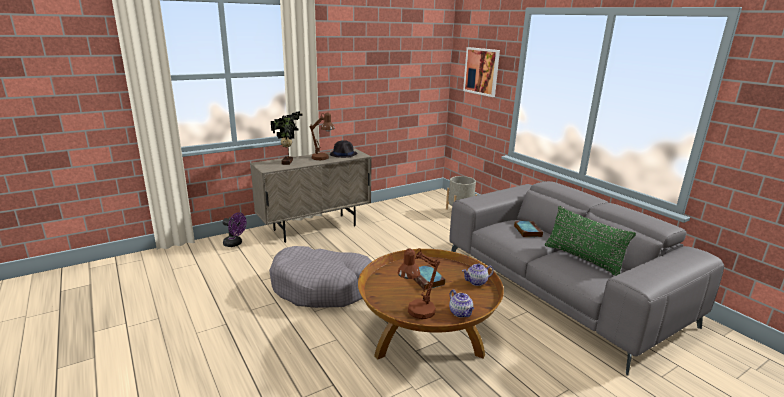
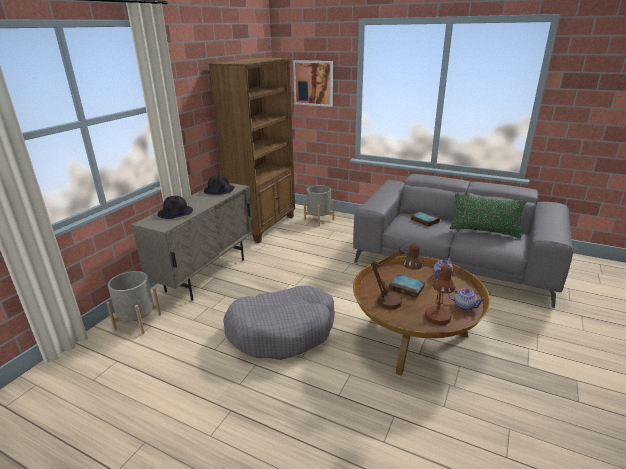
camera: 30 degrees left, 5 degrees up
(235, 244) = (138, 322): purple fan -> grey planter
(288, 162) = (175, 212): potted plant -> black hat
(322, 158) = (205, 199): brown table lamp -> brown table lamp (395, 302)
(403, 204) = (264, 226): none -> brown bookcase

